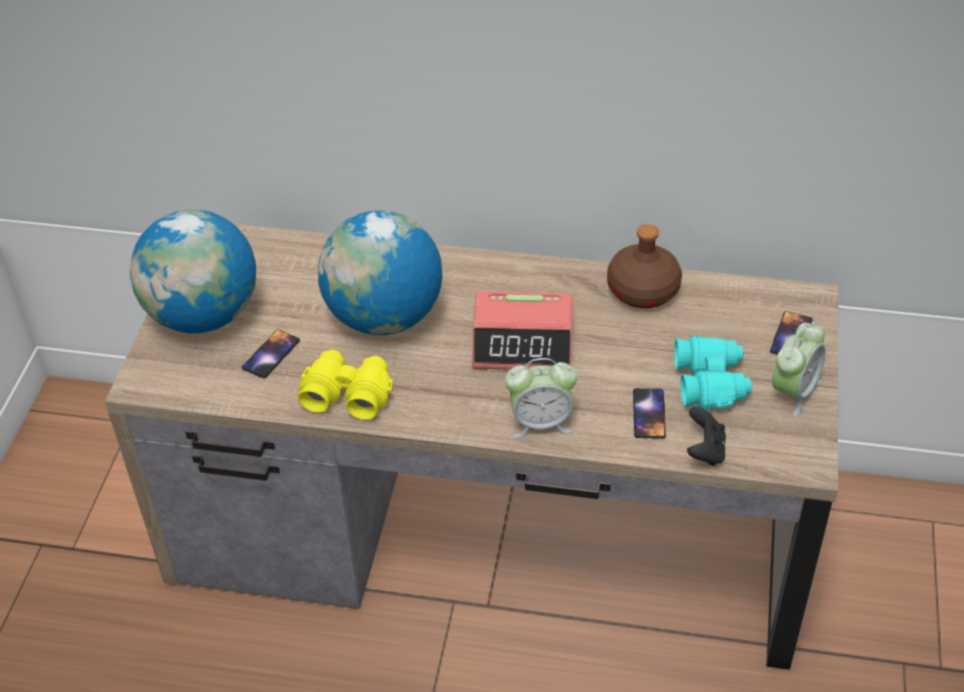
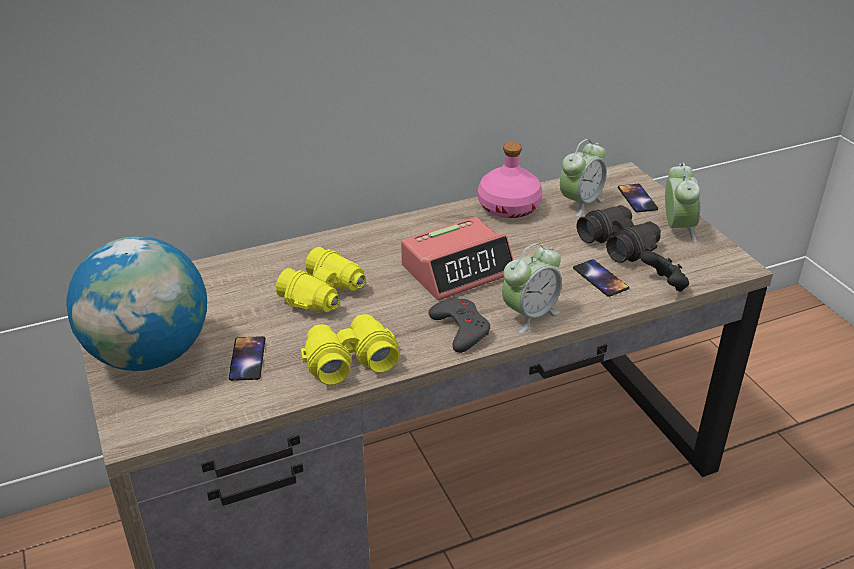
camera: 35 degrees left, 10 degrees down
(384, 317) = (325, 294): globe -> yellow binoculars
(466, 407) = (460, 329): none -> grey game controller
(643, 290) = (509, 207): brown bottle -> pink bottle
(710, 382) = (619, 243): turquoise binoculars -> black binoculars
(722, 316) = (580, 203): none -> alarm clock

